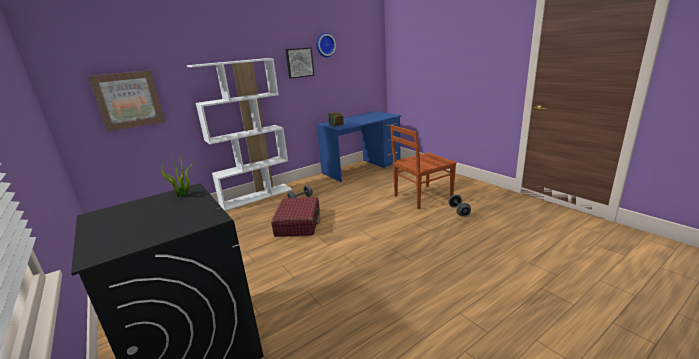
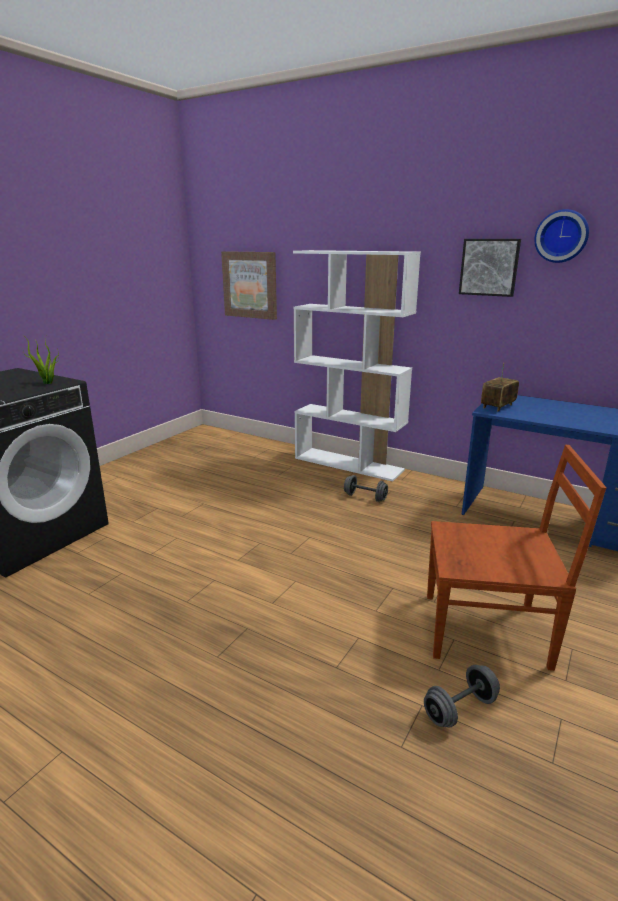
camera: 65 degrees right, 0 degrees up
(298, 224) = (288, 517): red suitcase -> none
(421, 197) = (489, 630): brown chair -> brown chair turned 150 degrees clockwise

